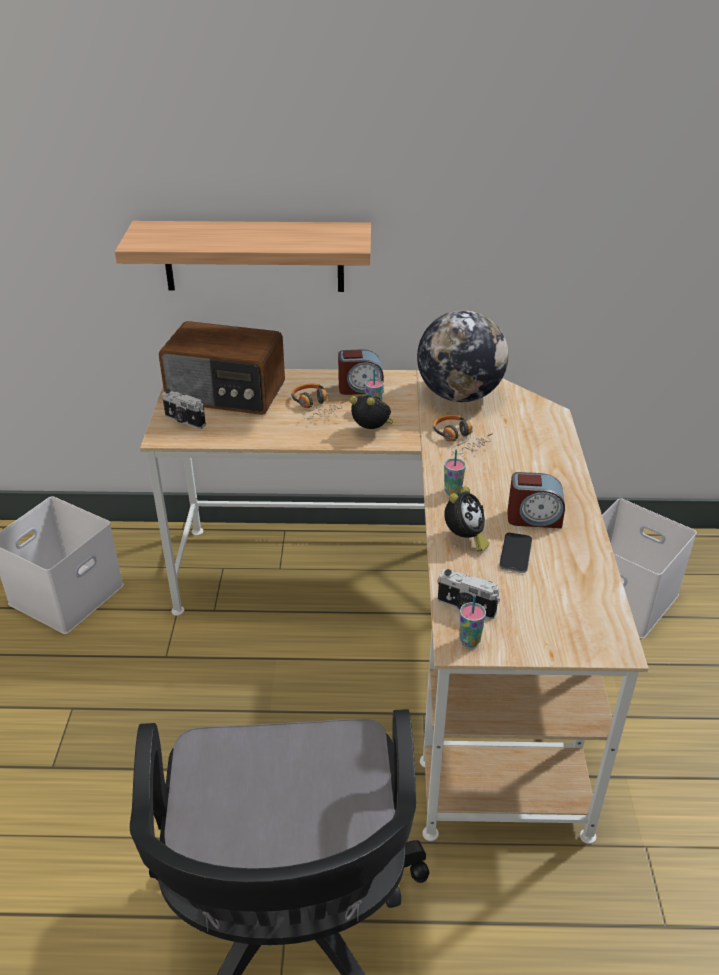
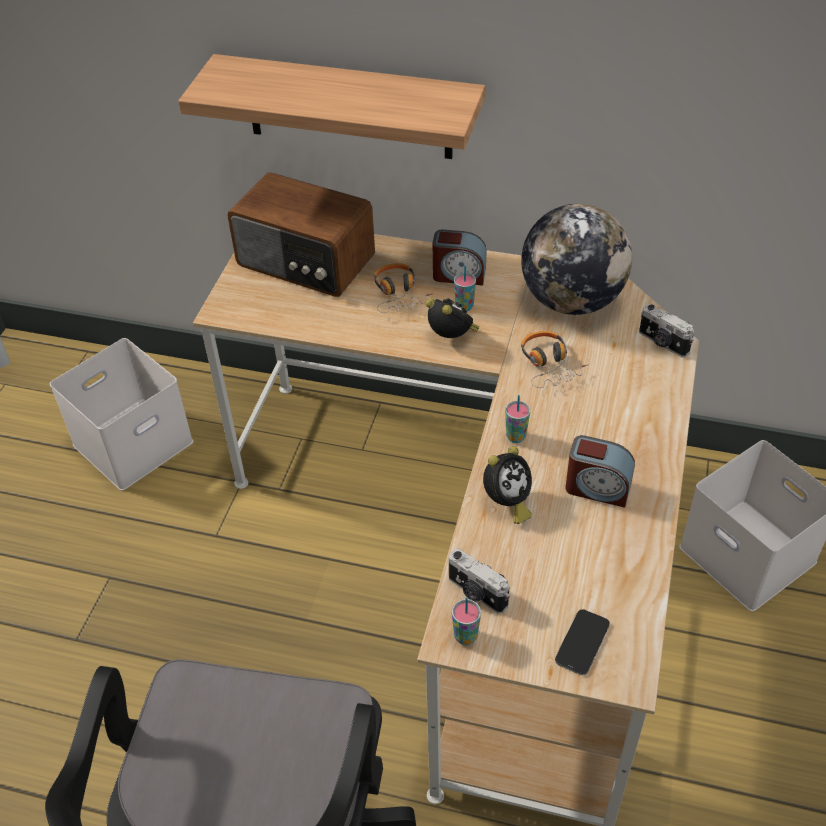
camera: 15 degrees right, 10 degrees up
(184, 421) = (249, 294): camera -> camera (662, 343)
(515, 553) = (558, 532): phone -> phone (582, 642)

